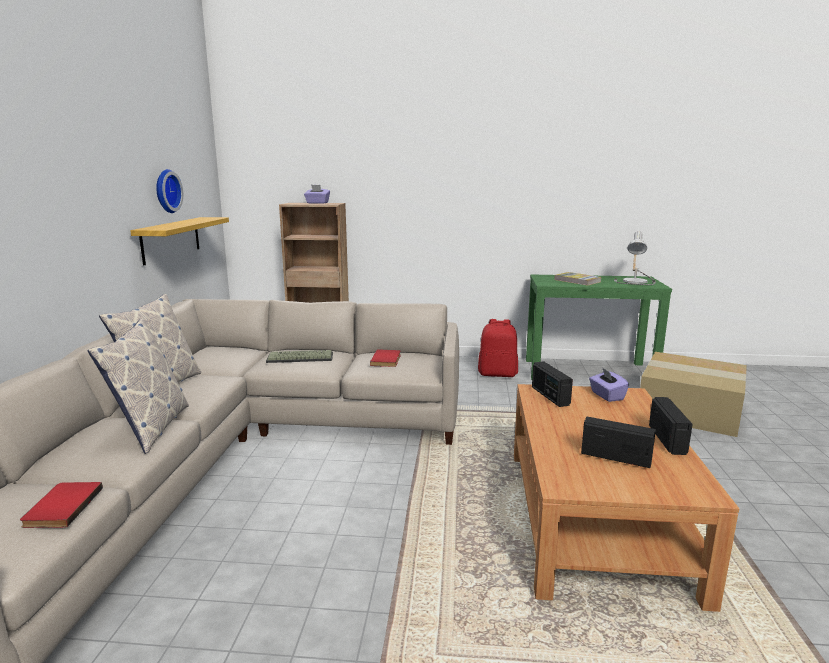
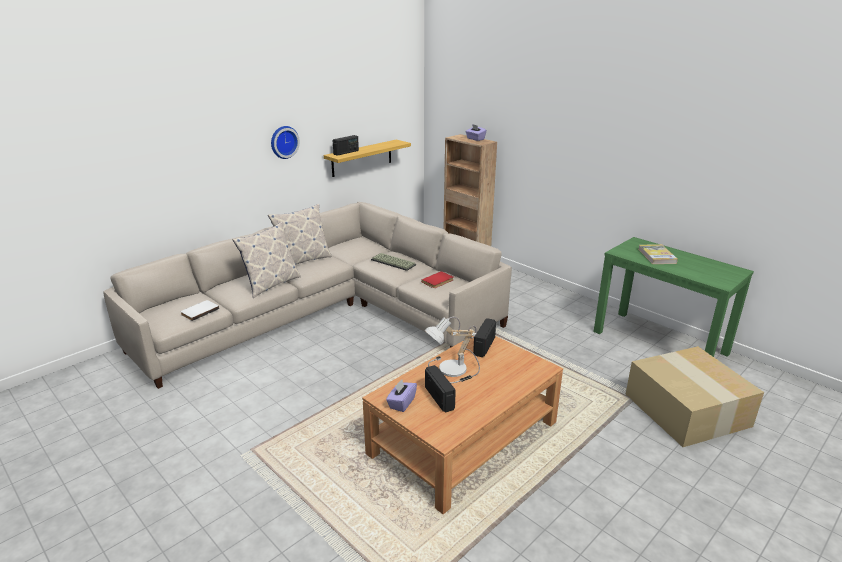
camera: 40 degrees right, 10 degrees up
(61, 507) = (199, 311): red book -> white book
(166, 191) = (361, 125): wall clock -> wall clock (283, 142)
(497, 374) = (574, 317): red backpack -> none
(606, 396) = (522, 361): purple tissue box -> purple tissue box (401, 403)
(637, 282) = (715, 273): table lamp -> table lamp (452, 370)
(668, 439) = (494, 404): radio -> radio (346, 152)

